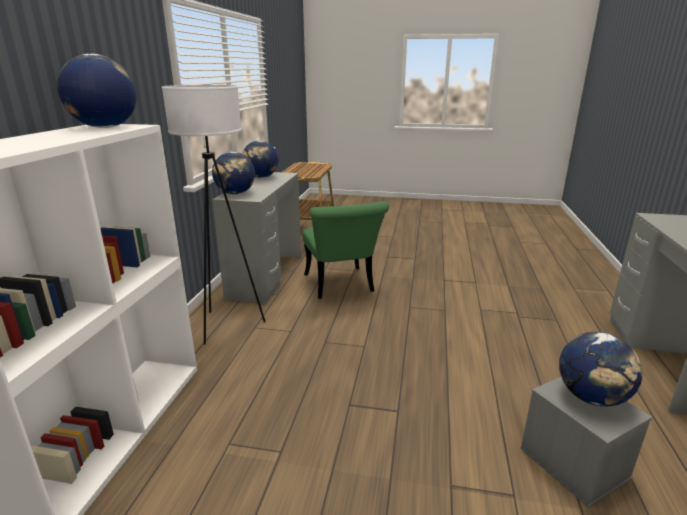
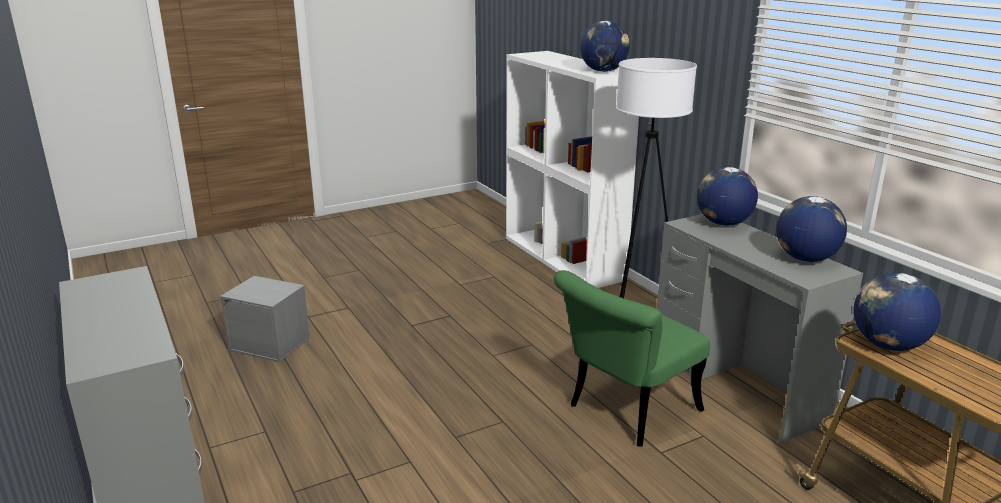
camera: 140 degrees right, 0 degrees up
(341, 286) = (625, 413): green chair -> green chair turned 75 degrees counterclockwise
(591, 397) = (261, 293): globe -> globe (888, 345)

